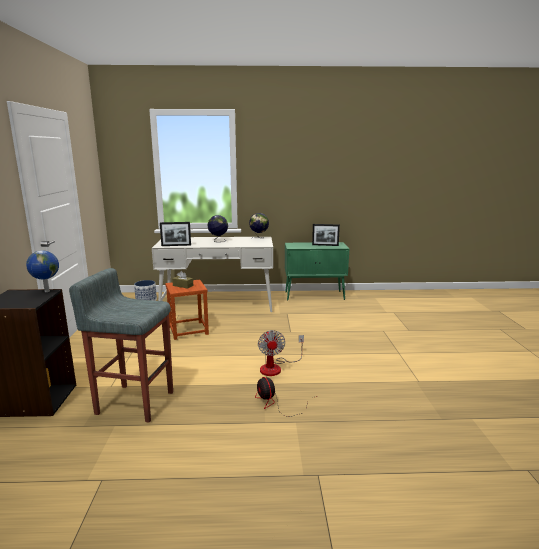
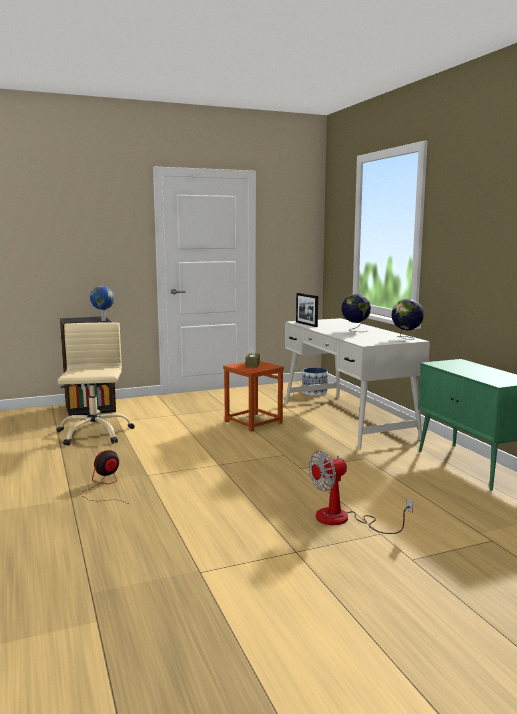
camera: 70 degrees right, 5 degrees down
(134, 402) = (94, 433): grey stool -> beige office chair
(276, 367) = (189, 474): fan -> fan (344, 520)
(325, 245) = (489, 375): picture frame -> none

